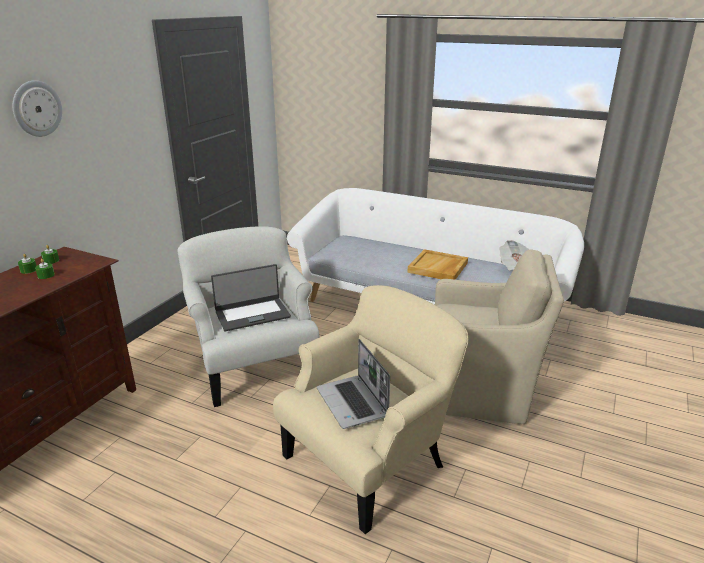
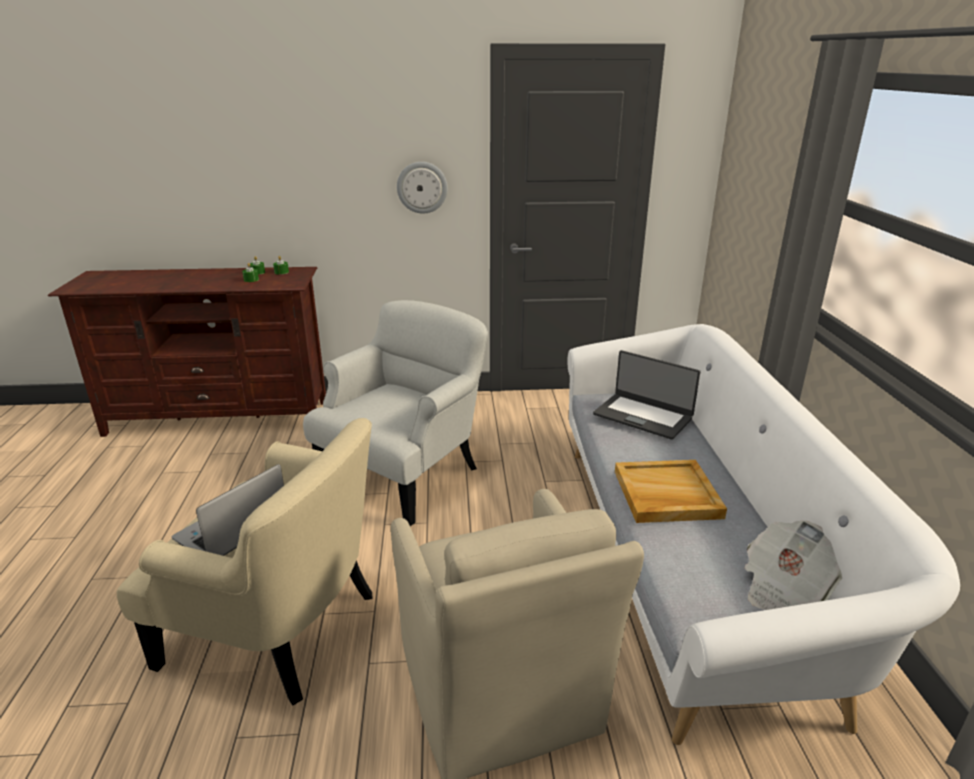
camera: 60 degrees right, 0 degrees up
(36, 108) = (315, 127): wall clock -> wall clock (422, 187)
(252, 314) = (385, 407): laptop -> laptop (643, 416)

